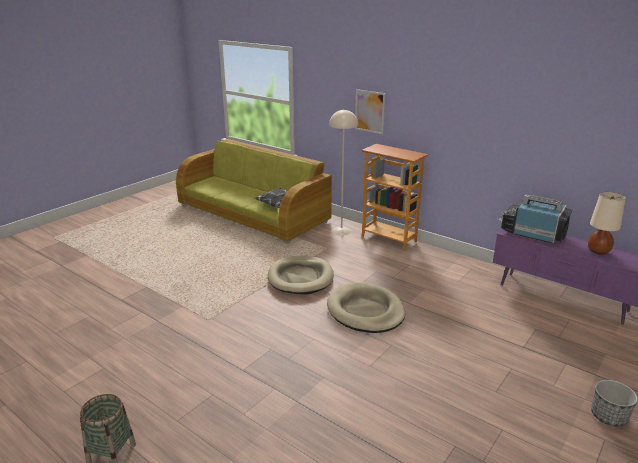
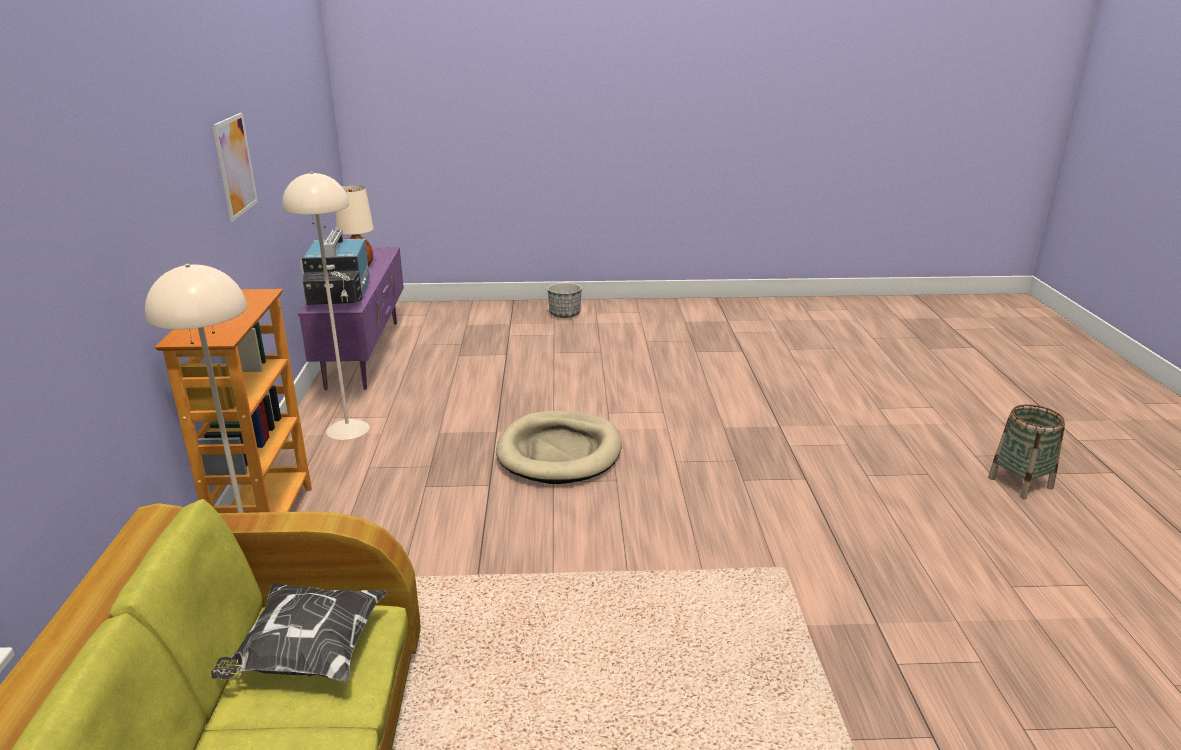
camera: 130 degrees left, 0 degrees up
(300, 277) = (539, 549): beige dog bed -> none
(370, 111) = (112, 271): picture -> picture (235, 166)
(453, 269) = (347, 429): none -> beige floor lamp

